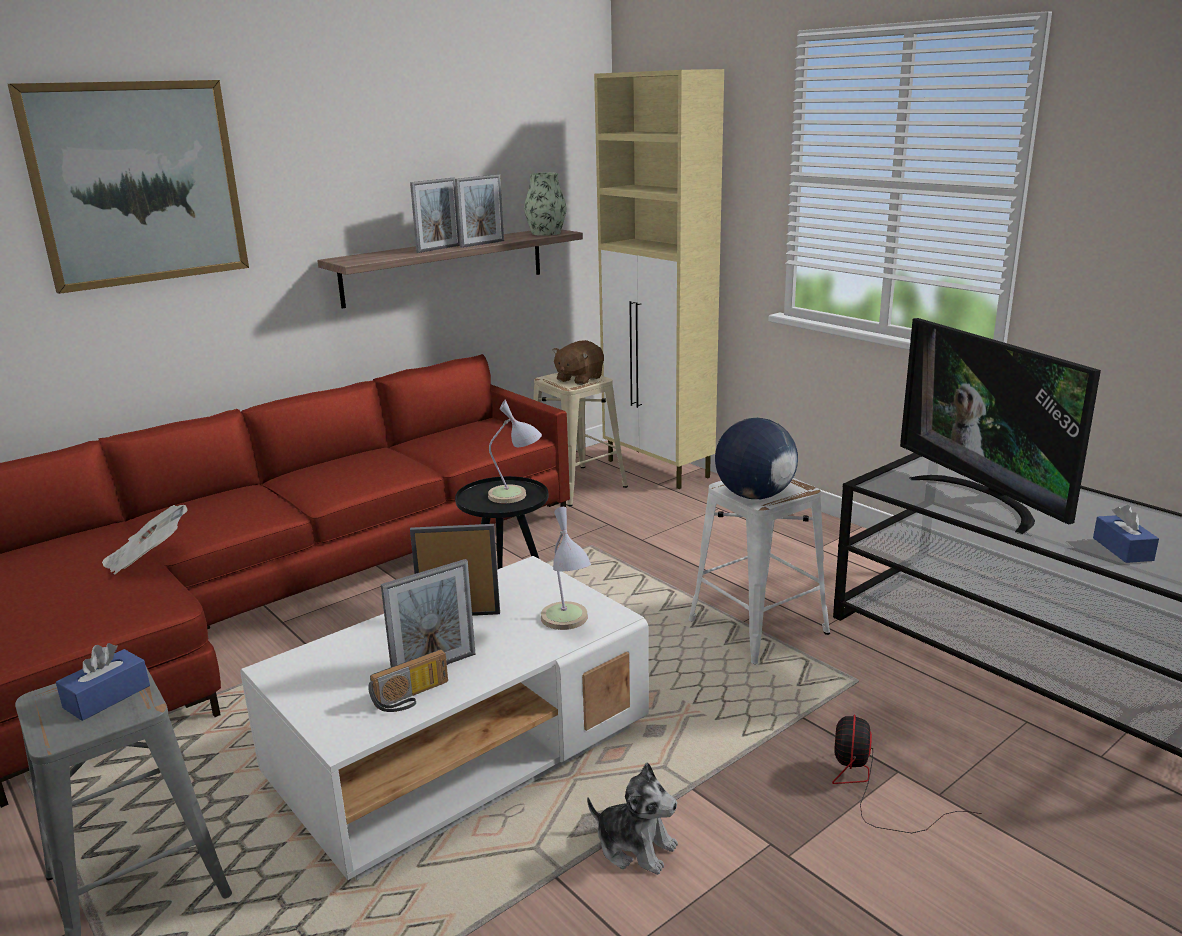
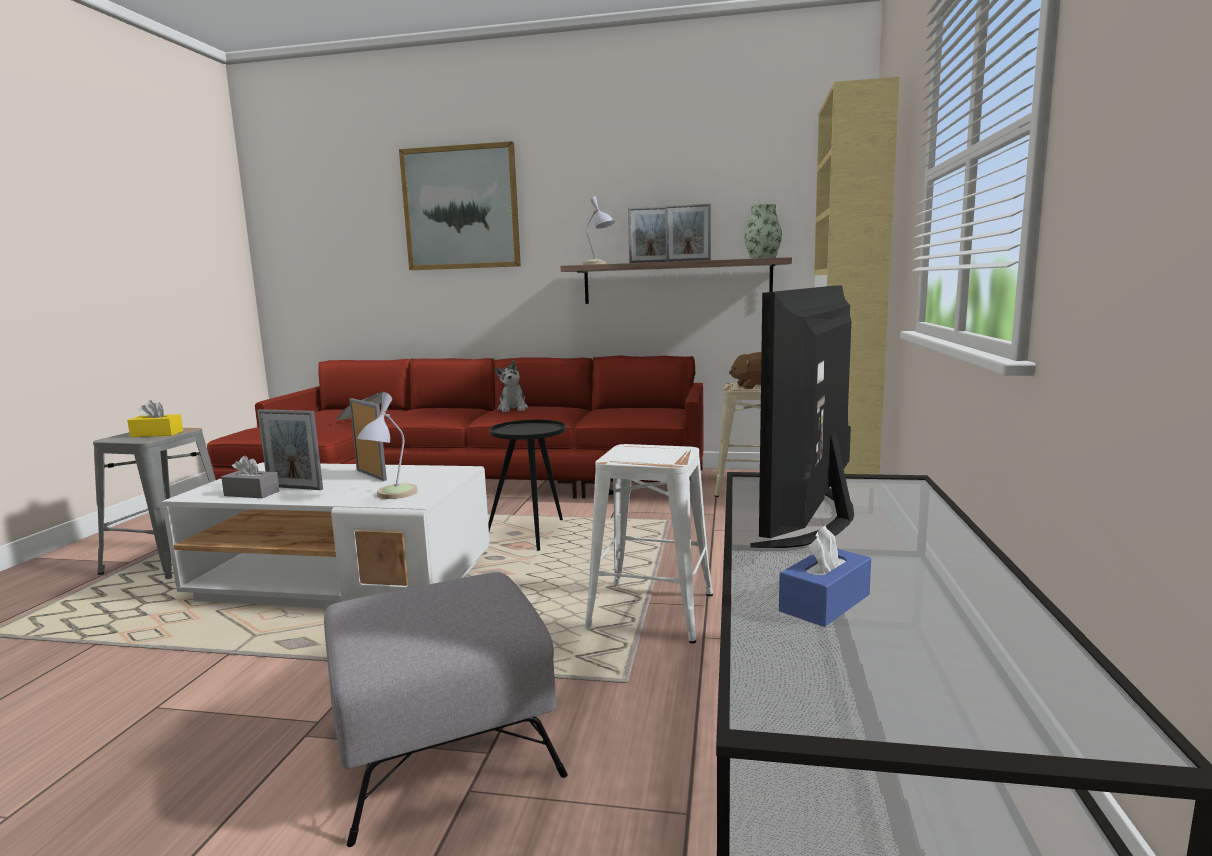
camera: 50 degrees right, 10 degrees down
(107, 696) = (157, 434): blue tissue box -> yellow tissue box
(412, 698) = (252, 493): radio -> grey tissue box
(516, 494) = (538, 431): table lamp -> table lamp (599, 264)
(635, 847) = (278, 668): plush toy -> plush toy (513, 408)
(754, 496) = (623, 455): globe -> none
(870, 787) = (444, 745): fan -> grey ottoman

